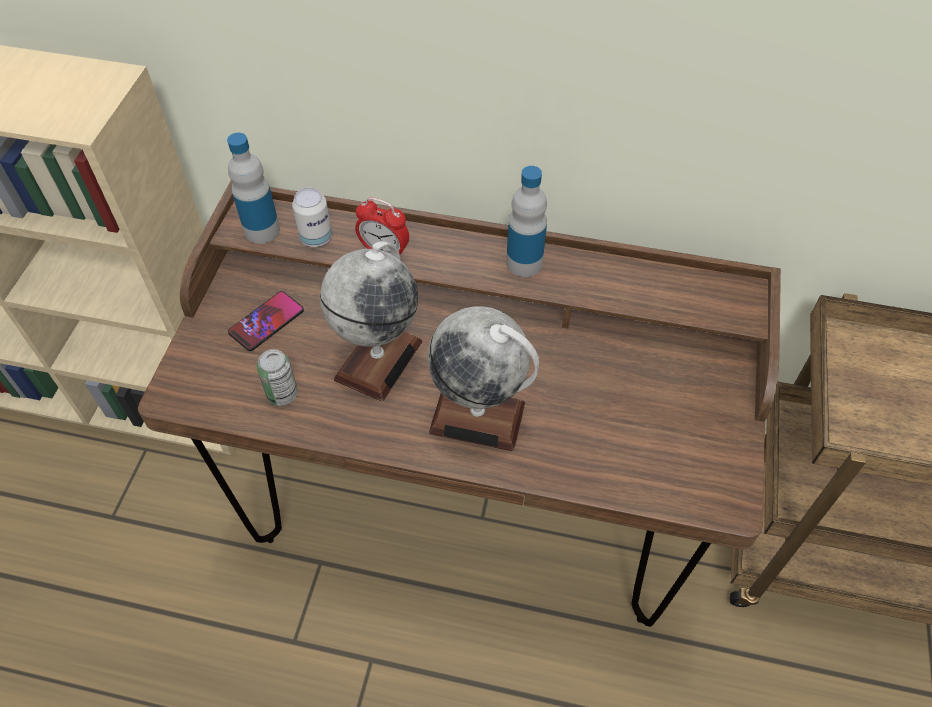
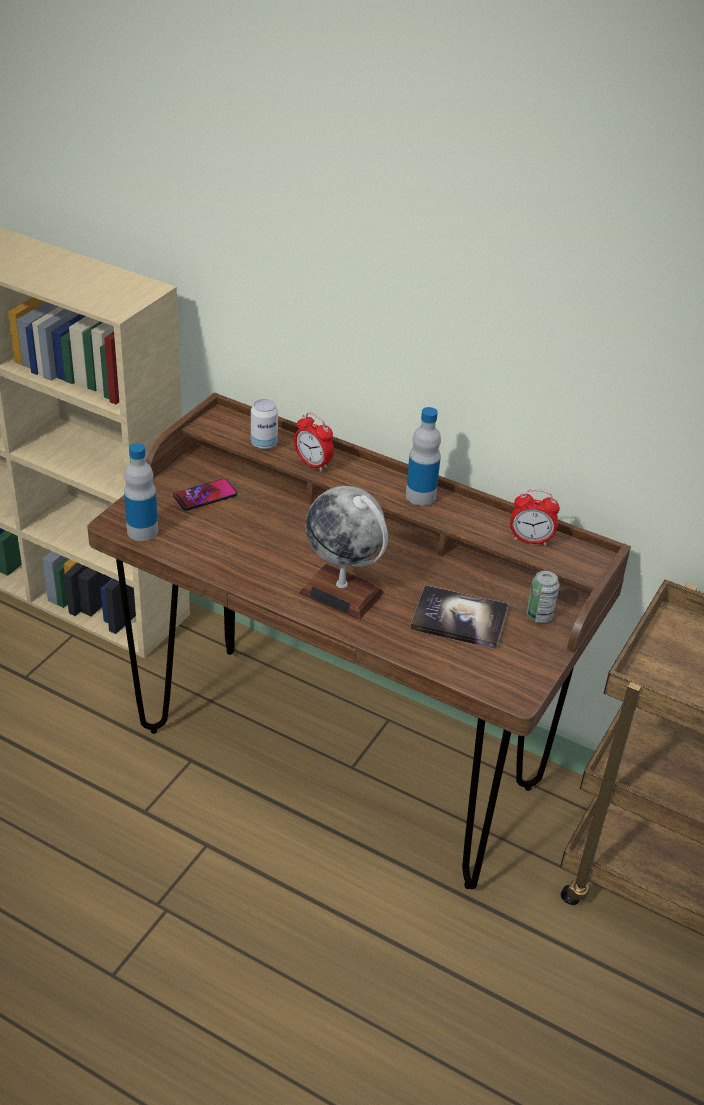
camera: 15 degrees right, 15 degrees down
(262, 230) = (224, 430): bottle -> bottle (142, 531)
(282, 394) = (198, 542): can -> can (539, 616)
(378, 359) = (281, 539): globe -> none
(623, 414) = (459, 619): none -> book
(669, 290) = (530, 540): none -> alarm clock

